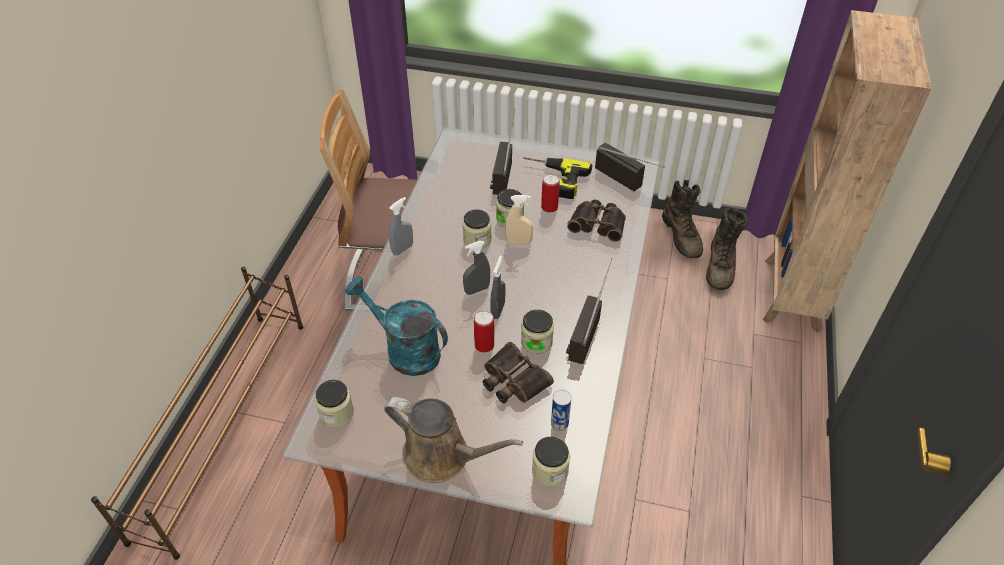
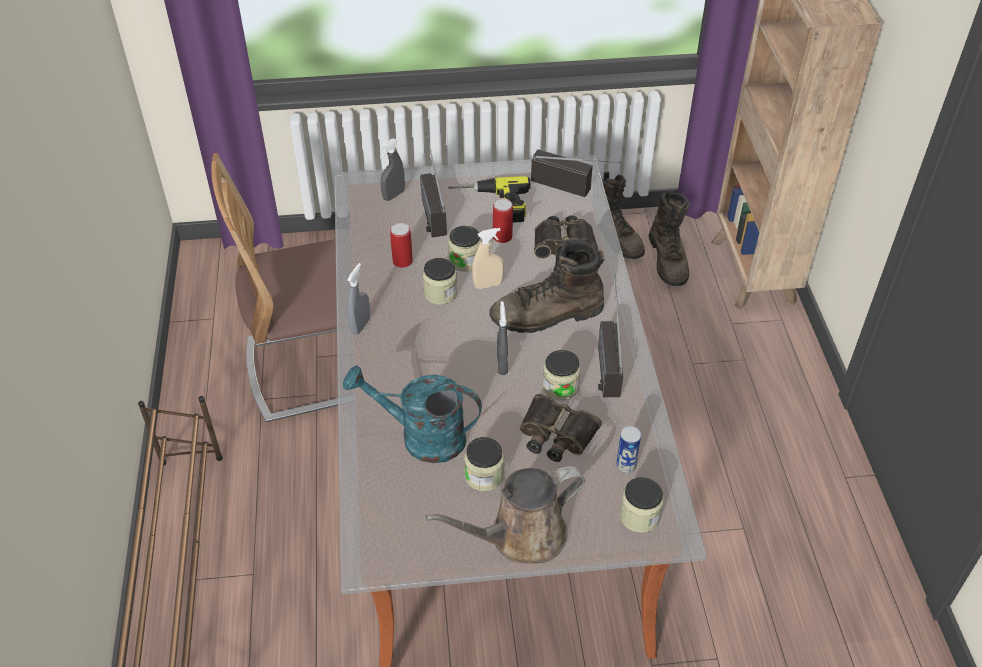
camera: 20 degrees left, 0 degrees up
(336, 413) = (380, 527): jar -> jar (484, 476)
(442, 456) = (521, 536): brown watering can -> brown watering can turned 150 degrees clockwise
(477, 290) = (468, 349): grey spray bottle -> grey spray bottle (393, 195)
(484, 345) = (506, 406): can -> can (402, 261)
(555, 280) = (547, 316): none -> brown boot

